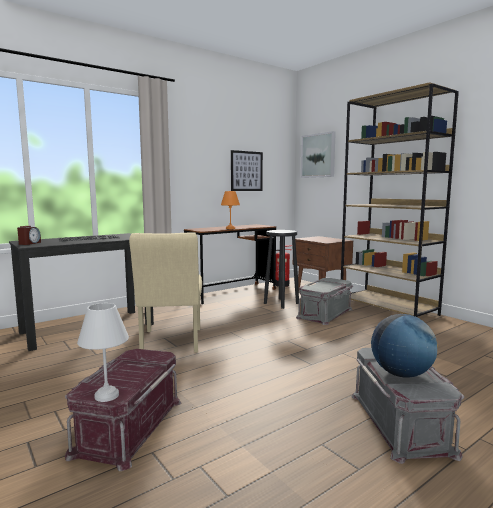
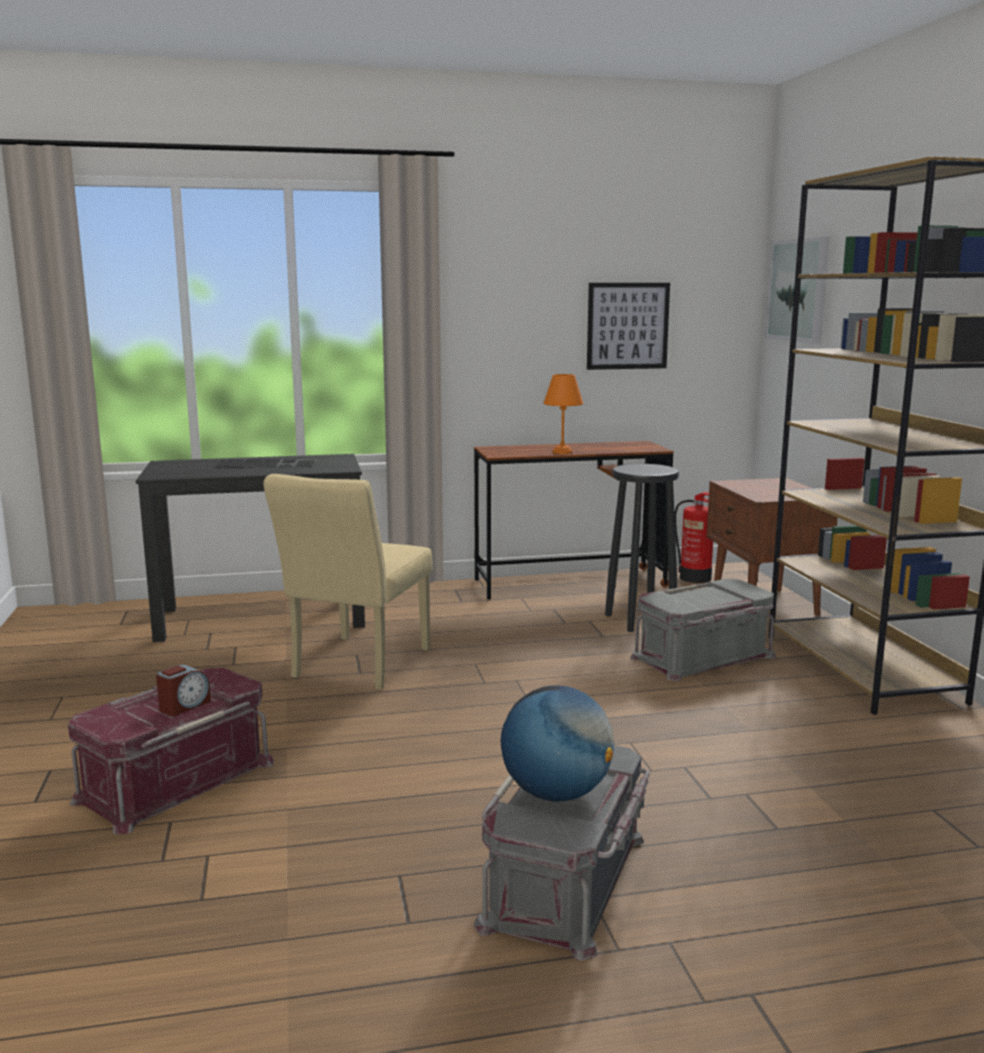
camera: 25 degrees right, 5 degrees up
(29, 243) = (166, 469): alarm clock -> alarm clock (184, 706)
(106, 395) = (111, 727): white table lamp -> none

